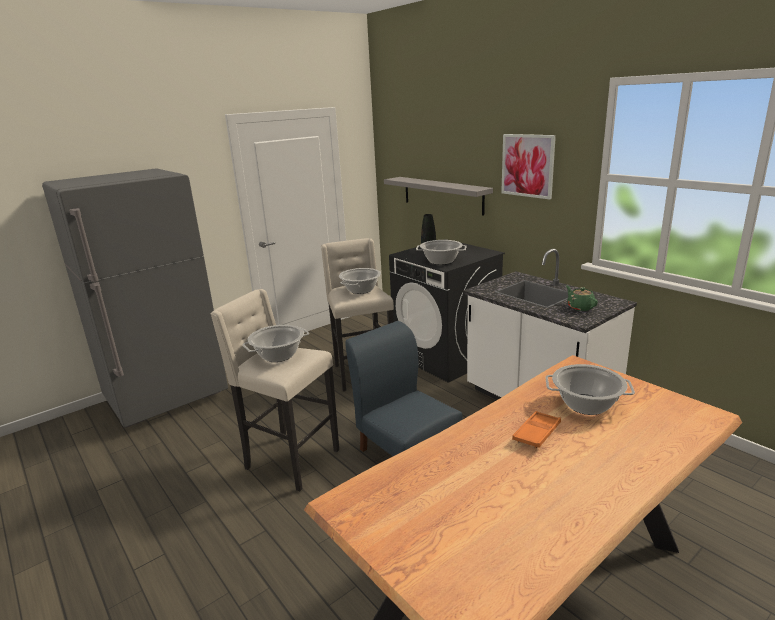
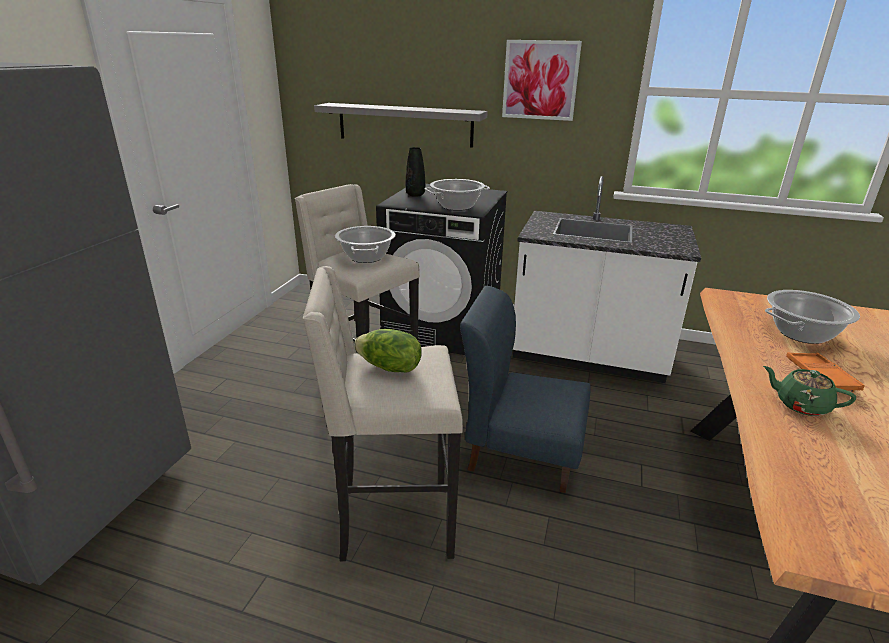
camera: 35 degrees left, 5 degrees up
(278, 355) = (389, 368): cooking pot -> lettuce
(580, 307) = (658, 237): green teapot -> green teapot (800, 405)

